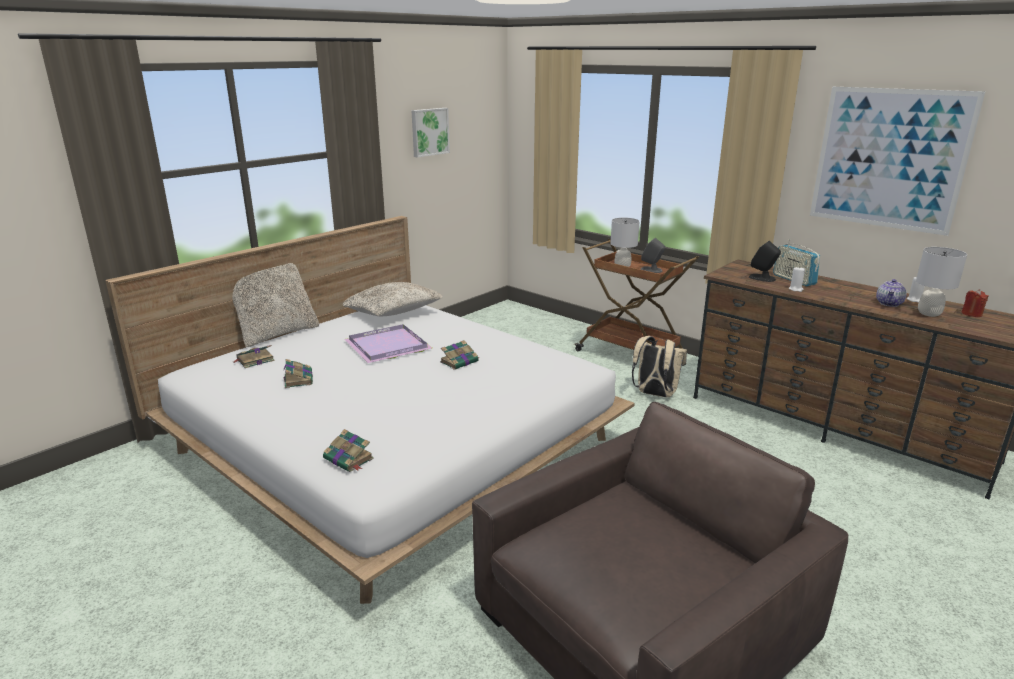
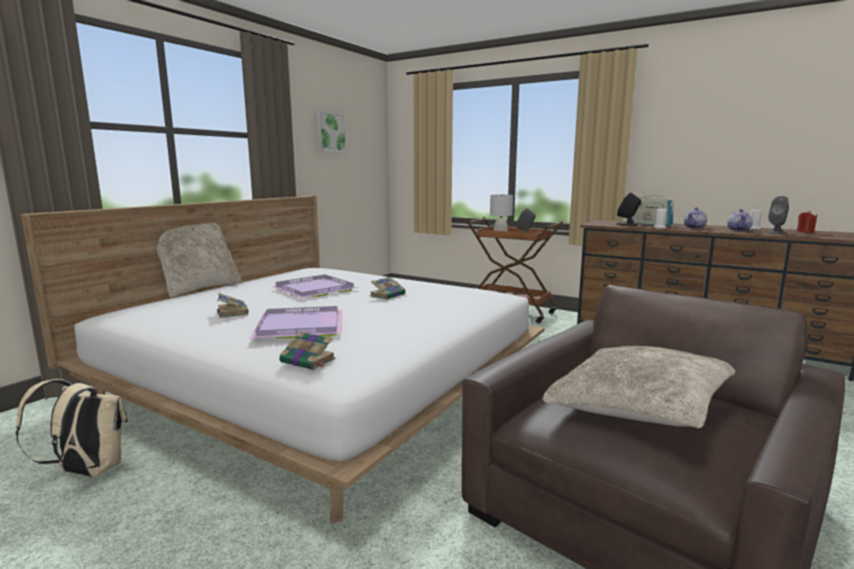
camera: 10 degrees left, 10 degrees down
(254, 360) = (181, 303): book -> none
(357, 408) = (301, 327): none -> purple tray
(392, 312) = (309, 272): beige pillow -> beige pillow (637, 407)
(654, 394) = (543, 334): beige backpack -> beige backpack (87, 471)
(839, 293) = (694, 228): none -> teapot
(889, 159) = (712, 126): picture -> none
(930, 314) = (776, 233): grey table lamp -> grey speaker

